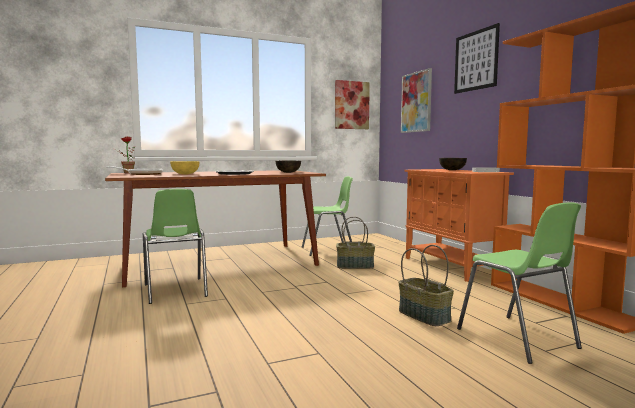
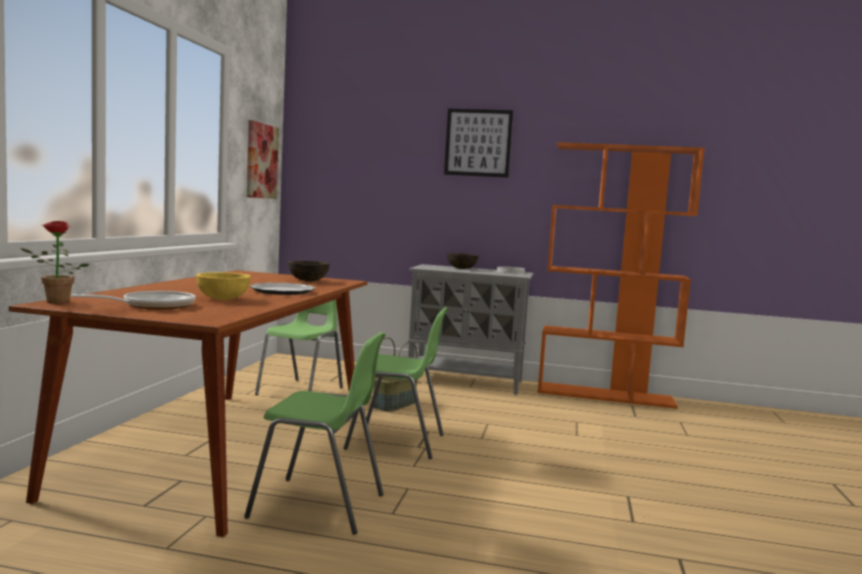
camera: 55 degrees left, 0 degrees up
(416, 102) = (370, 173): picture -> none
(425, 316) = (583, 436): basket -> none
(451, 266) = (466, 381): orange cabinet -> grey cabinet
(517, 339) = (660, 432): green chair -> green chair (397, 442)

